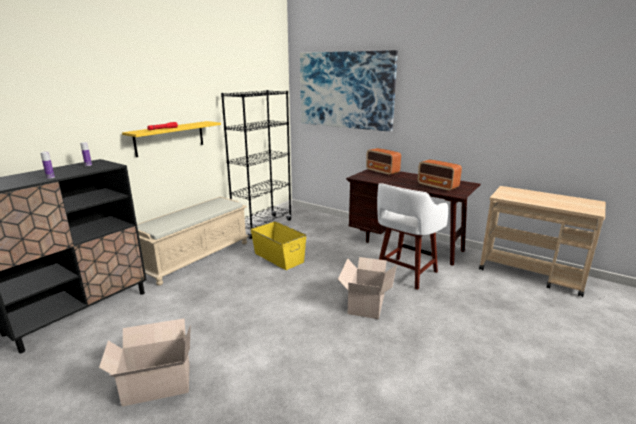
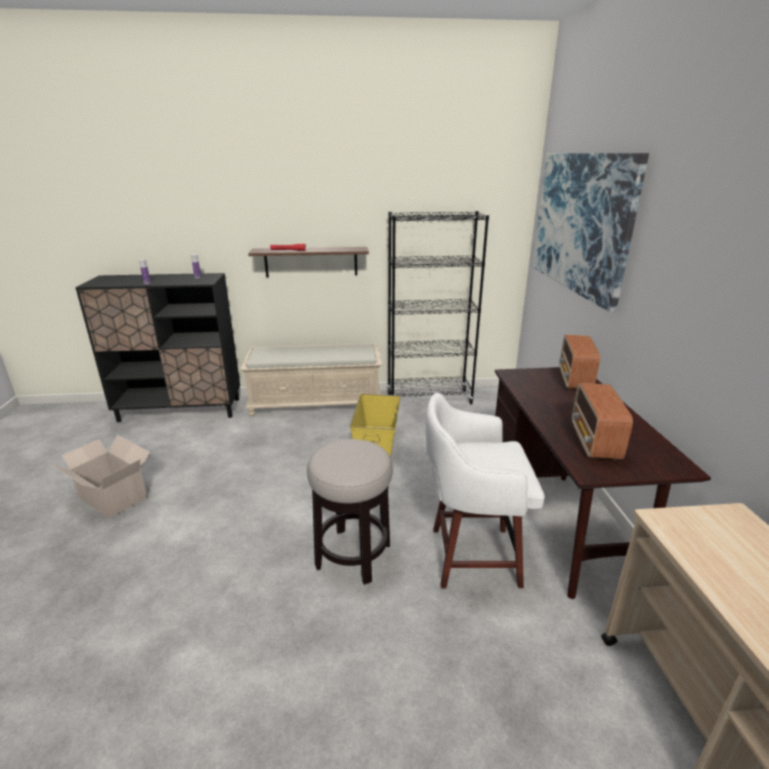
camera: 50 degrees right, 5 degrees up
(170, 138) = (311, 262): yellow shelf -> brown shelf
(367, 303) = (353, 555): cardboard box -> stool

